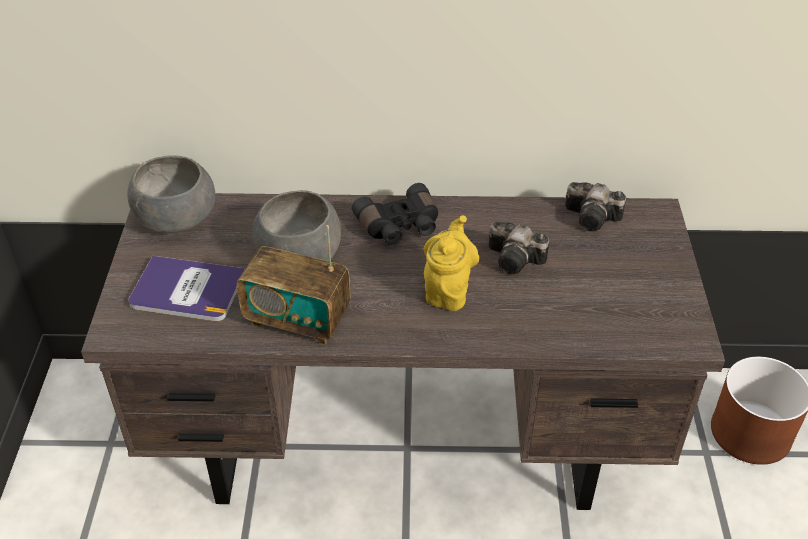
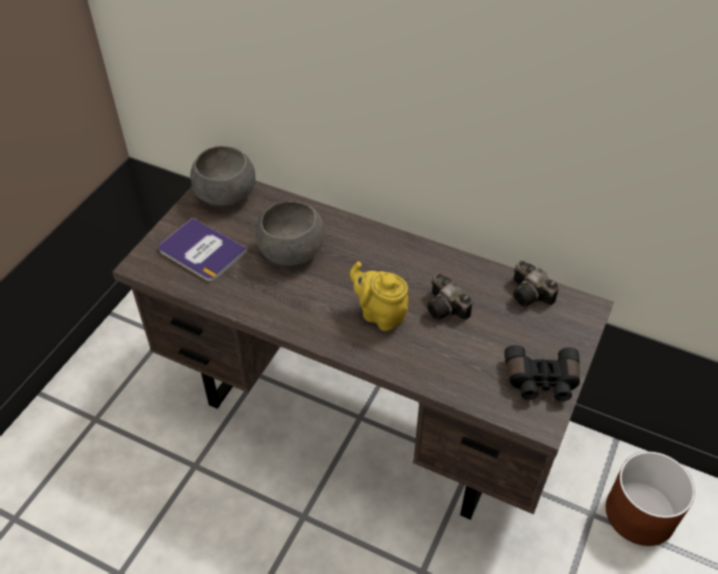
camera: 25 degrees right, 5 degrees up
(297, 319) = (261, 299): radio -> none
(400, 226) = (376, 252): black binoculars -> black binoculars (541, 381)
(448, 290) = (380, 314): yellow teapot -> yellow teapot turned 90 degrees counterclockwise

